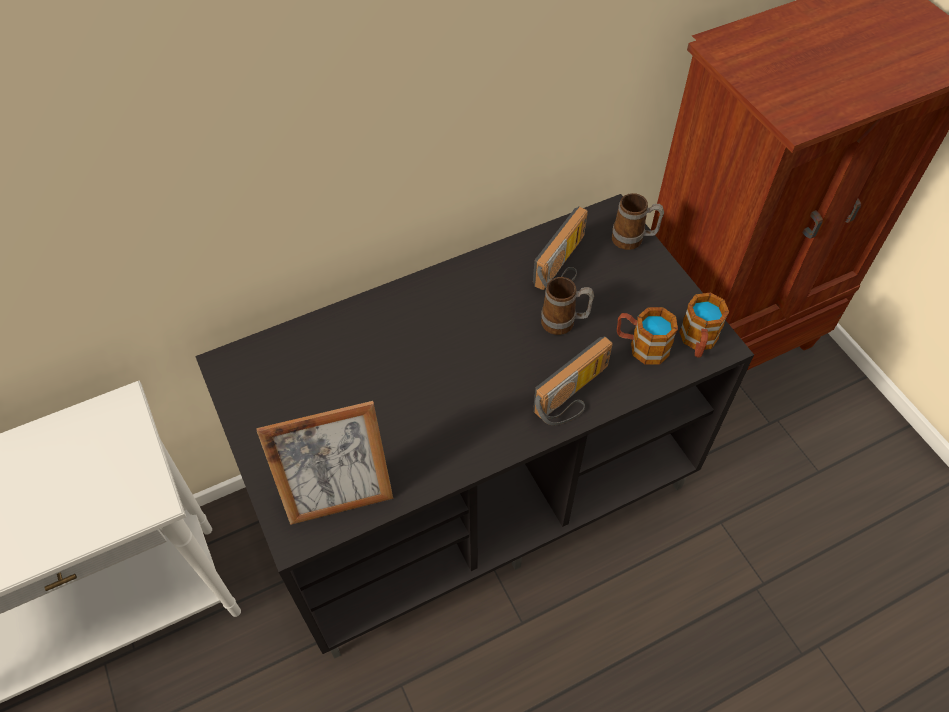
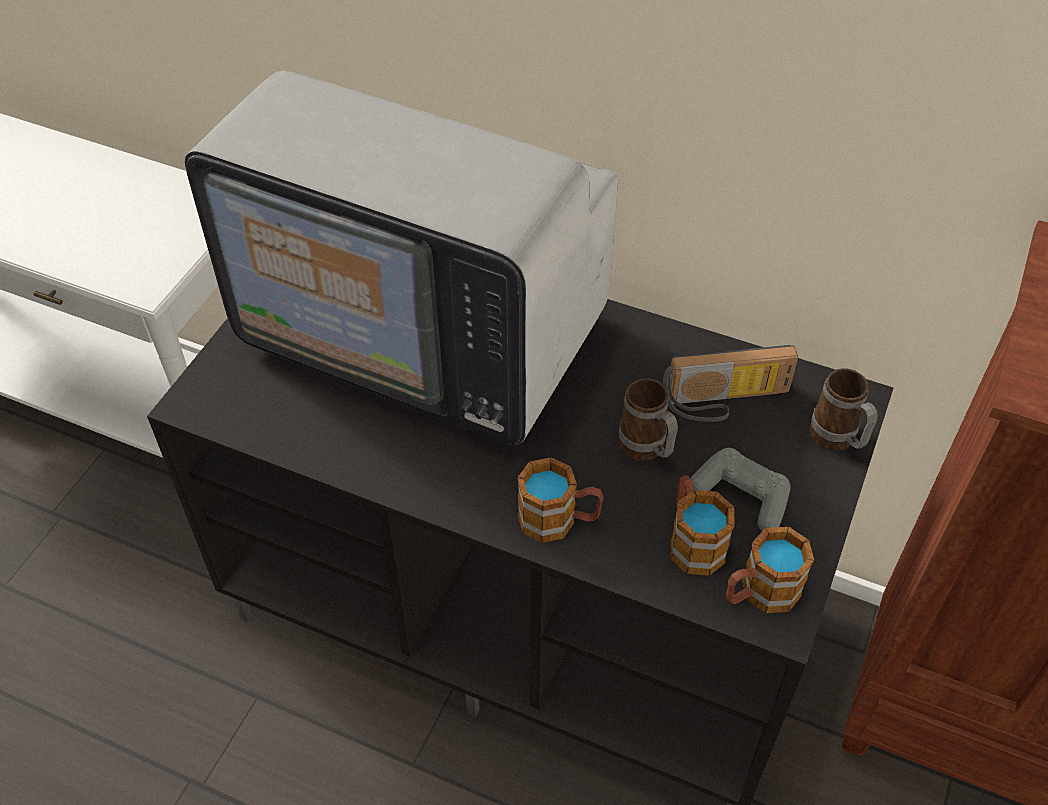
camera: 50 degrees right, 5 degrees down
(339, 497) = (259, 406): picture frame -> none
(371, 369) = (424, 334): none -> television
(575, 396) = (559, 520): radio -> mug
(632, 305) = (741, 496): none -> grey game controller

